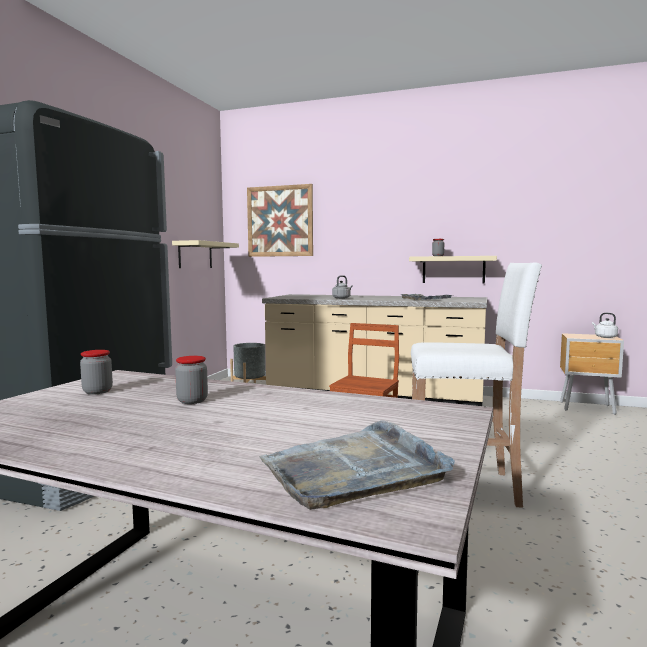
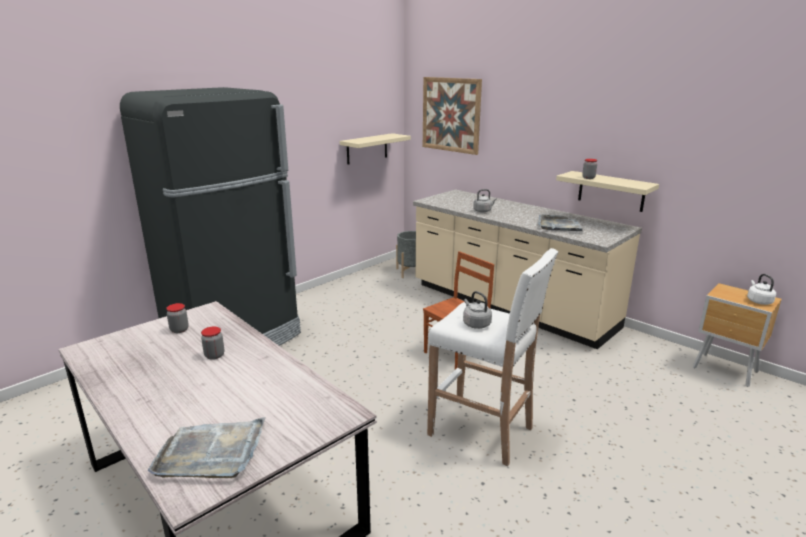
camera: 25 degrees right, 15 degrees up
(457, 349) = (475, 324): none -> grey kettle

